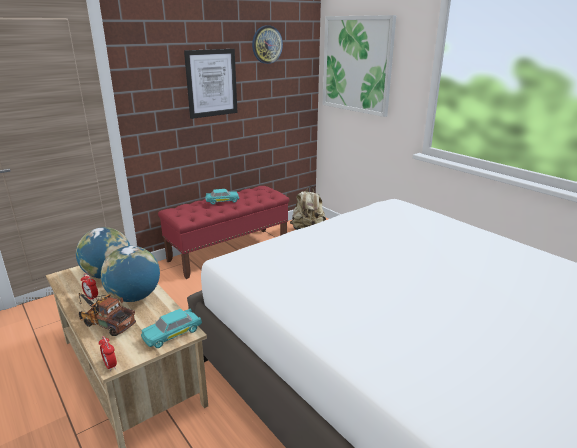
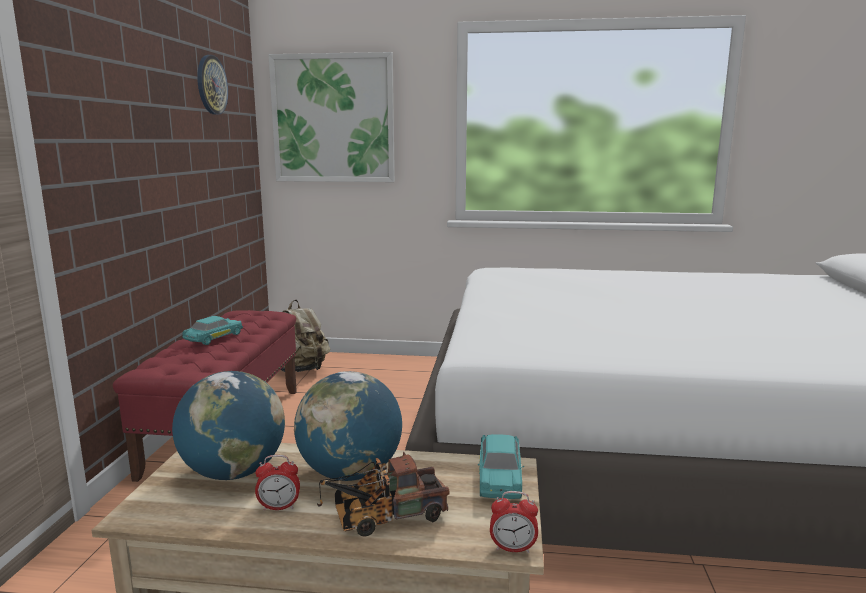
camera: 45 degrees left, 10 degrees down
(211, 83) = (160, 137): picture -> none

